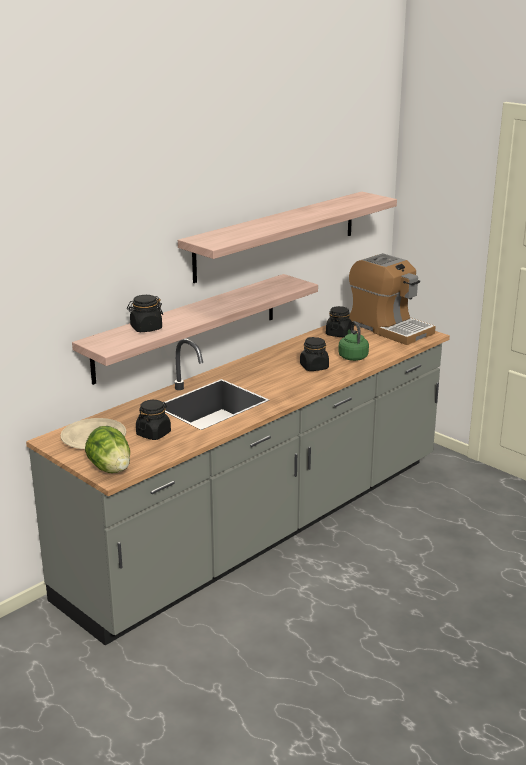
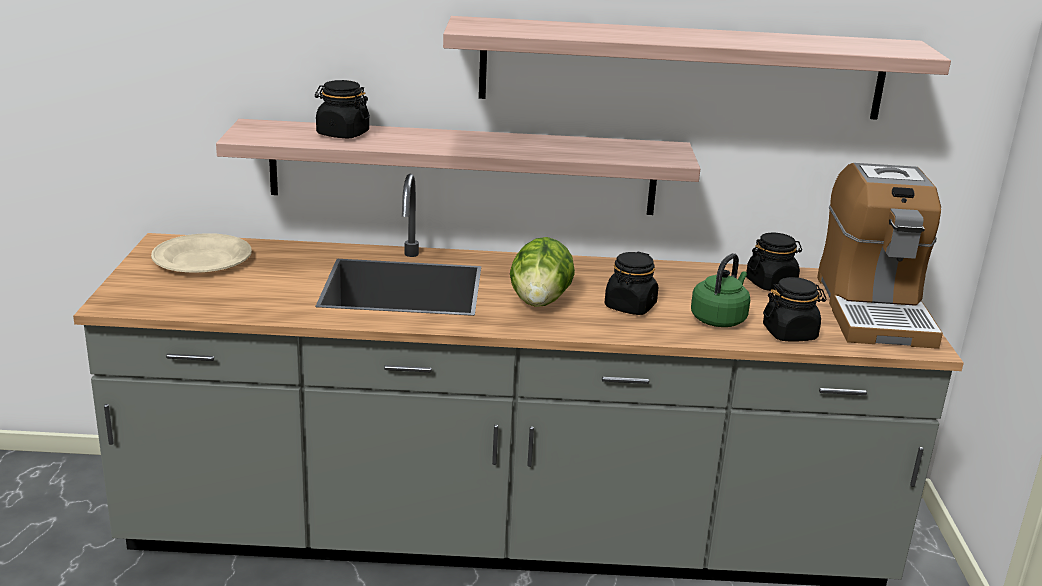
camera: 45 degrees right, 0 degrees up
(110, 468) = (133, 296): lettuce -> lettuce (540, 301)
(153, 434) = (261, 285): black jar -> black jar (790, 333)

